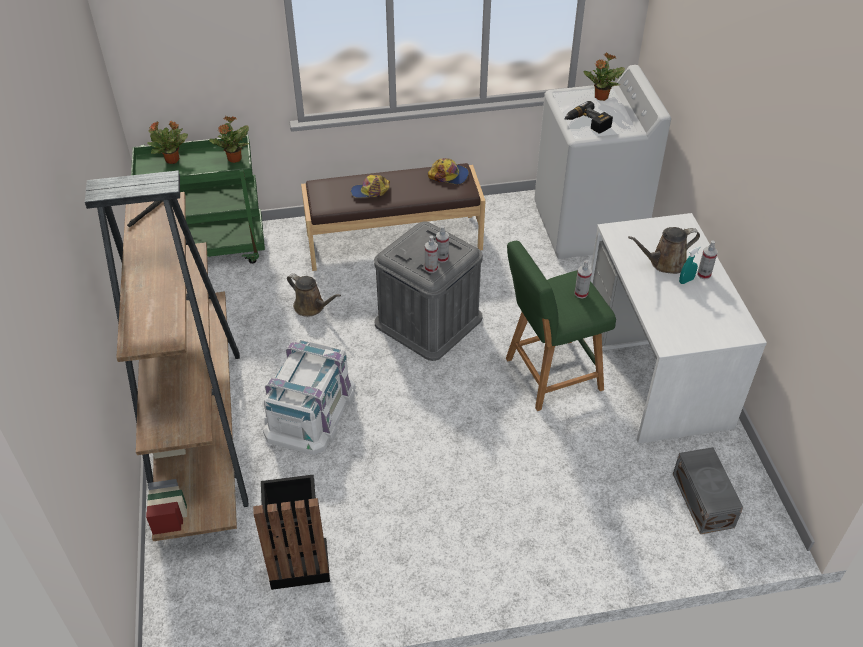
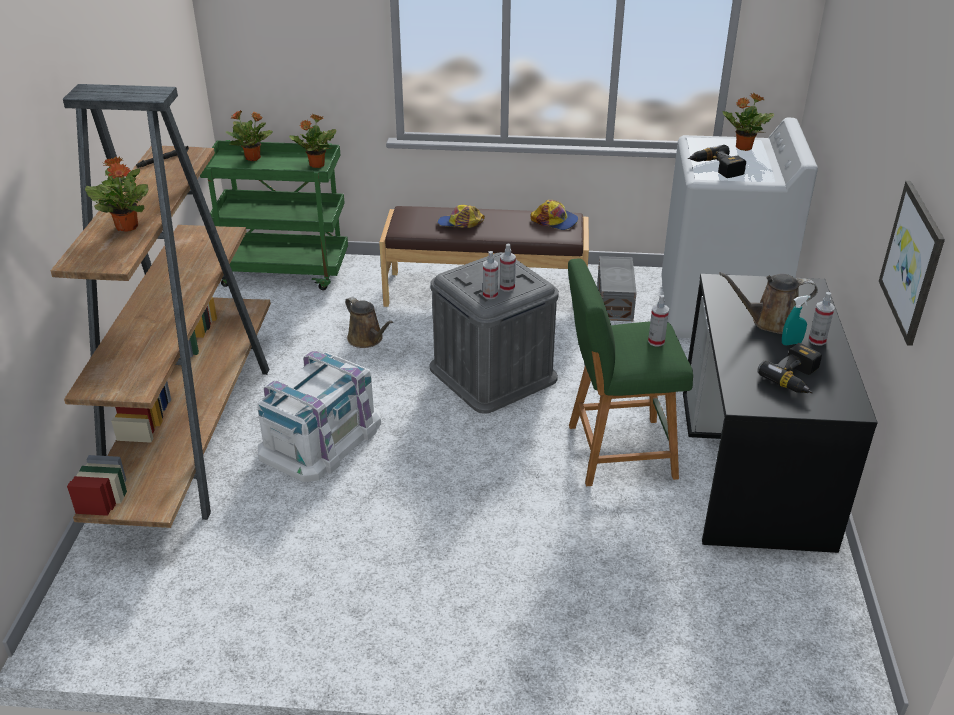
camera: 15 degrees right, 10 degrees down
(156, 296) = (127, 226): none -> potted plant
(298, 560) = (237, 586): black trash can -> none
(656, 367) = (754, 466): white desk -> black desk
(699, 313) = (796, 378): none -> power drill
(703, 499) = (769, 625): grey storage box -> grey storage box (615, 301)
(787, 225) = (913, 262): none -> picture

